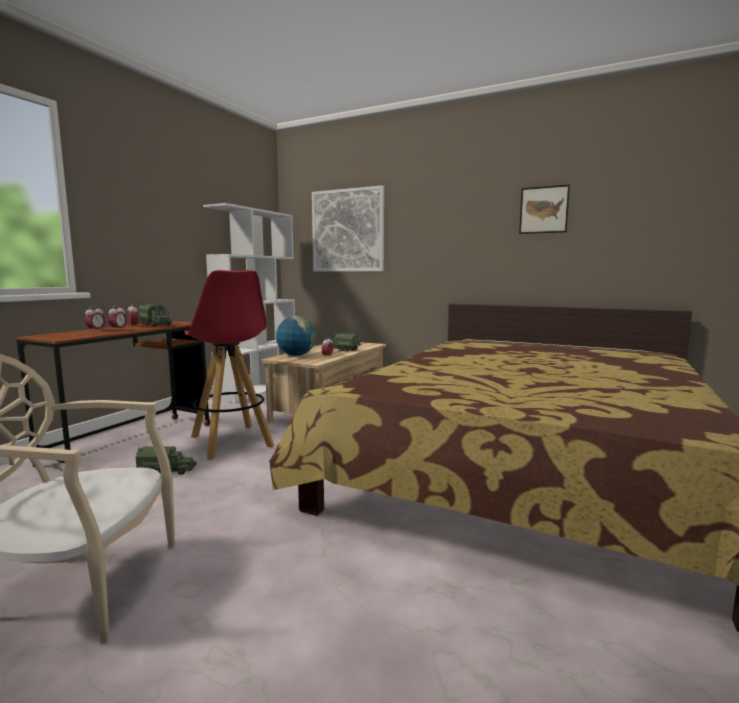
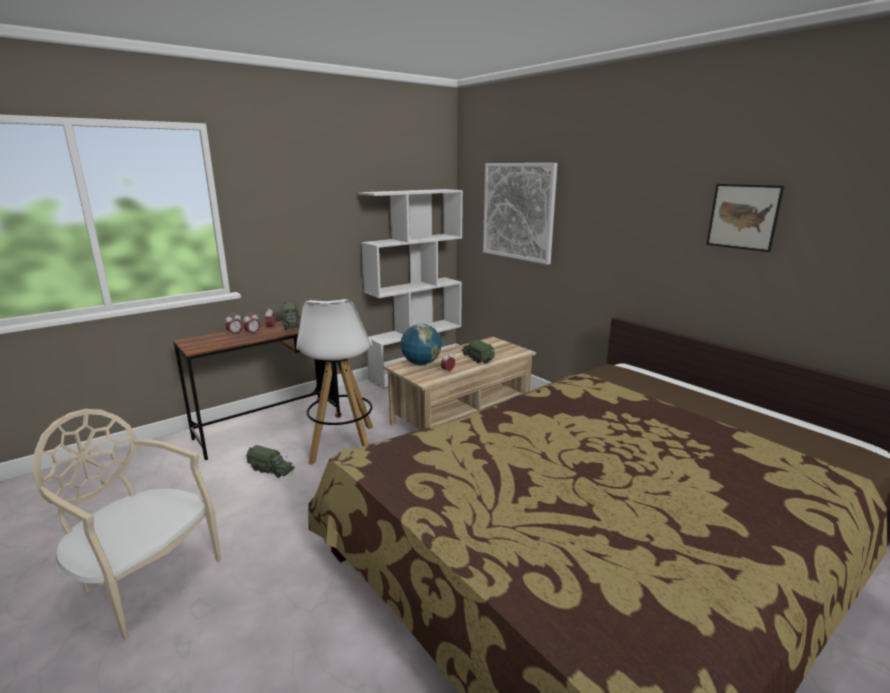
camera: 25 degrees right, 10 degrees up
(231, 442) = (342, 444): red stool -> white stool

